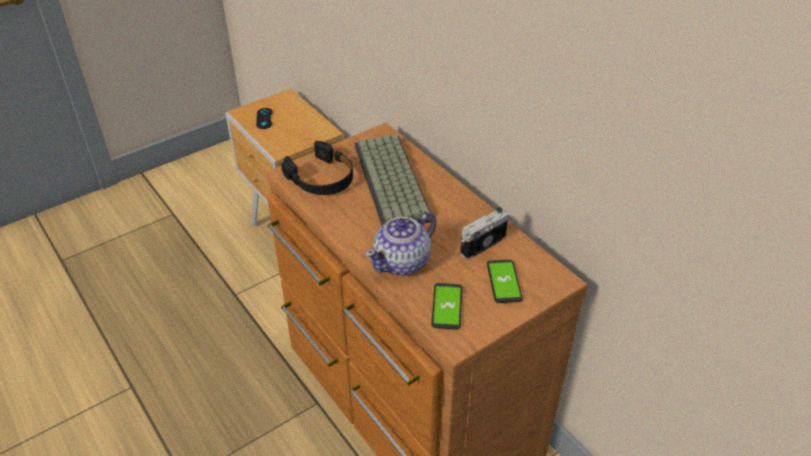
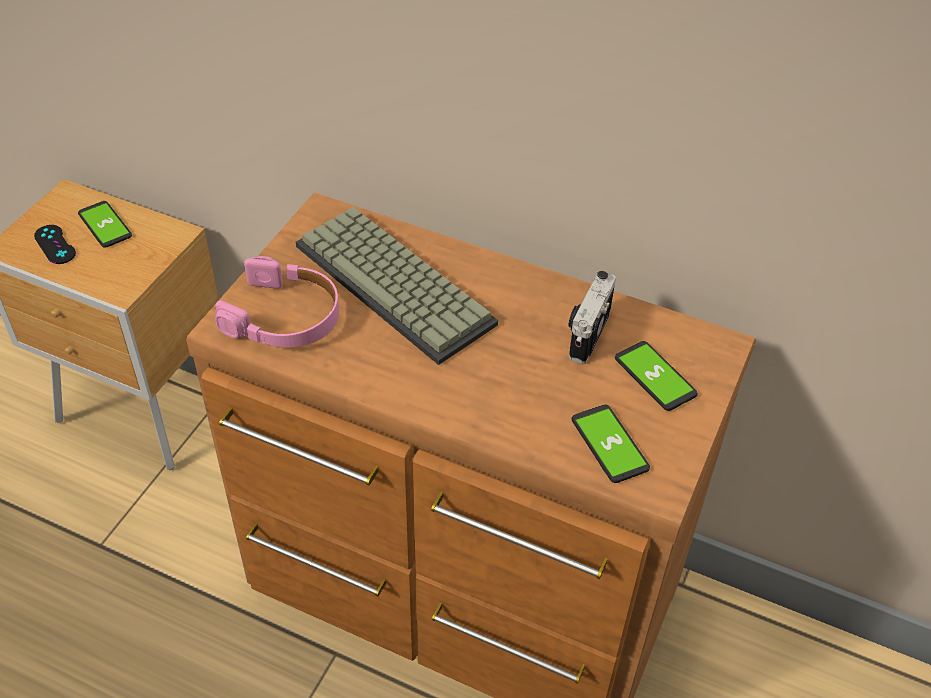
camera: 30 degrees left, 5 degrees up
(294, 116) = (105, 225): none -> phone
(321, 178) = (284, 316): black headphones -> pink headphones
(403, 262) = (502, 403): teapot -> none

